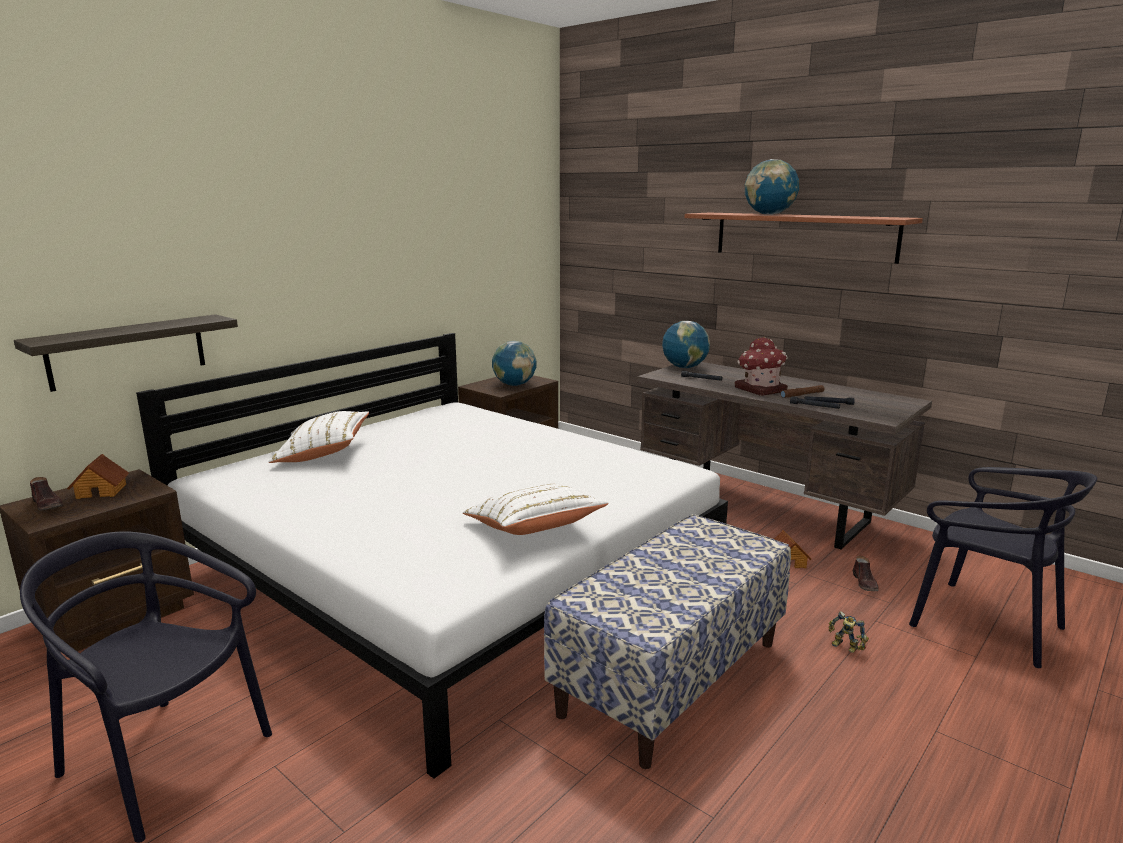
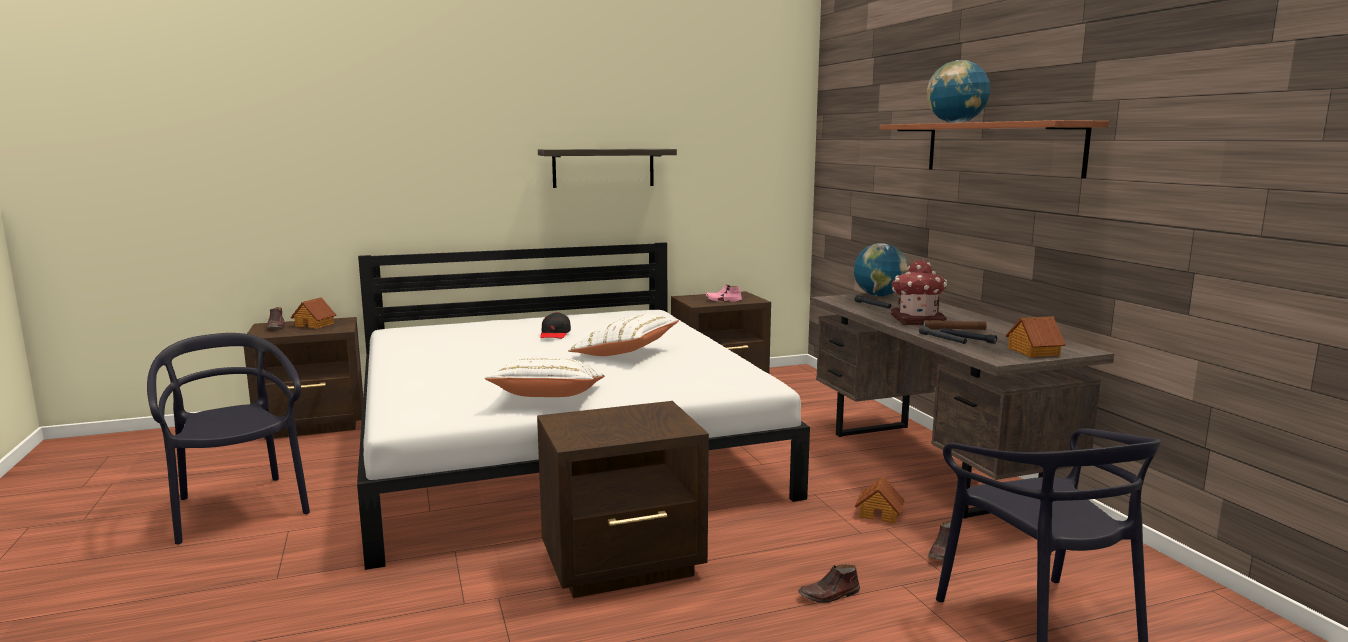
camera: 30 degrees right, 5 degrees down
(128, 351) = (357, 223): shelf -> shelf (603, 167)
(323, 453) = (493, 328): white pillow -> white pillow (624, 353)
(408, 449) = (555, 334): none -> black cap
(514, 384) = (723, 300): globe -> pink shoe
(671, 676) = (625, 565): bench -> brown nightstand
(845, 647) = (829, 595): toy robot -> brown shoe
(888, 408) = (1032, 351): none -> toy house

